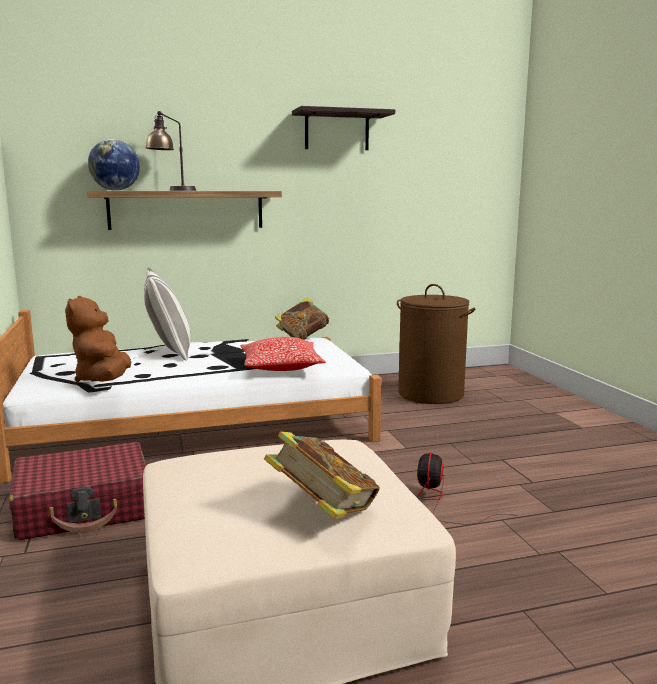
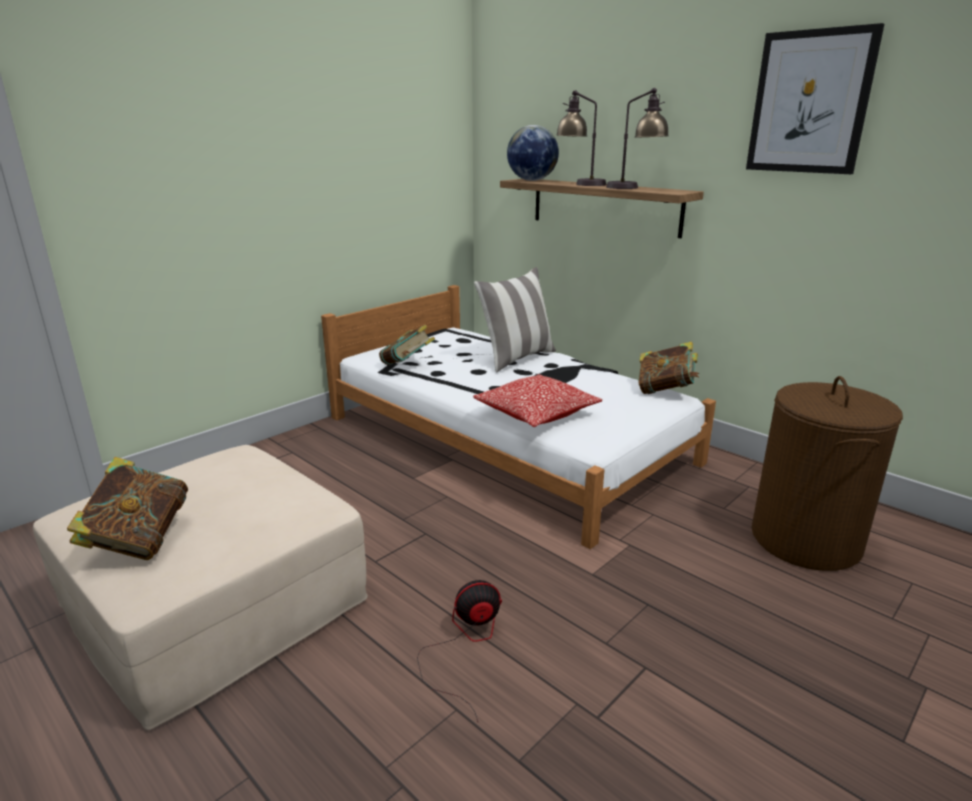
camera: 60 degrees right, 10 degrees up
(85, 508) = (317, 462): red suitcase -> none
(104, 380) = (407, 366): brown plush toy -> book
(227, 190) = (634, 188): none -> table lamp
(337, 131) = (810, 103): shelf -> picture

